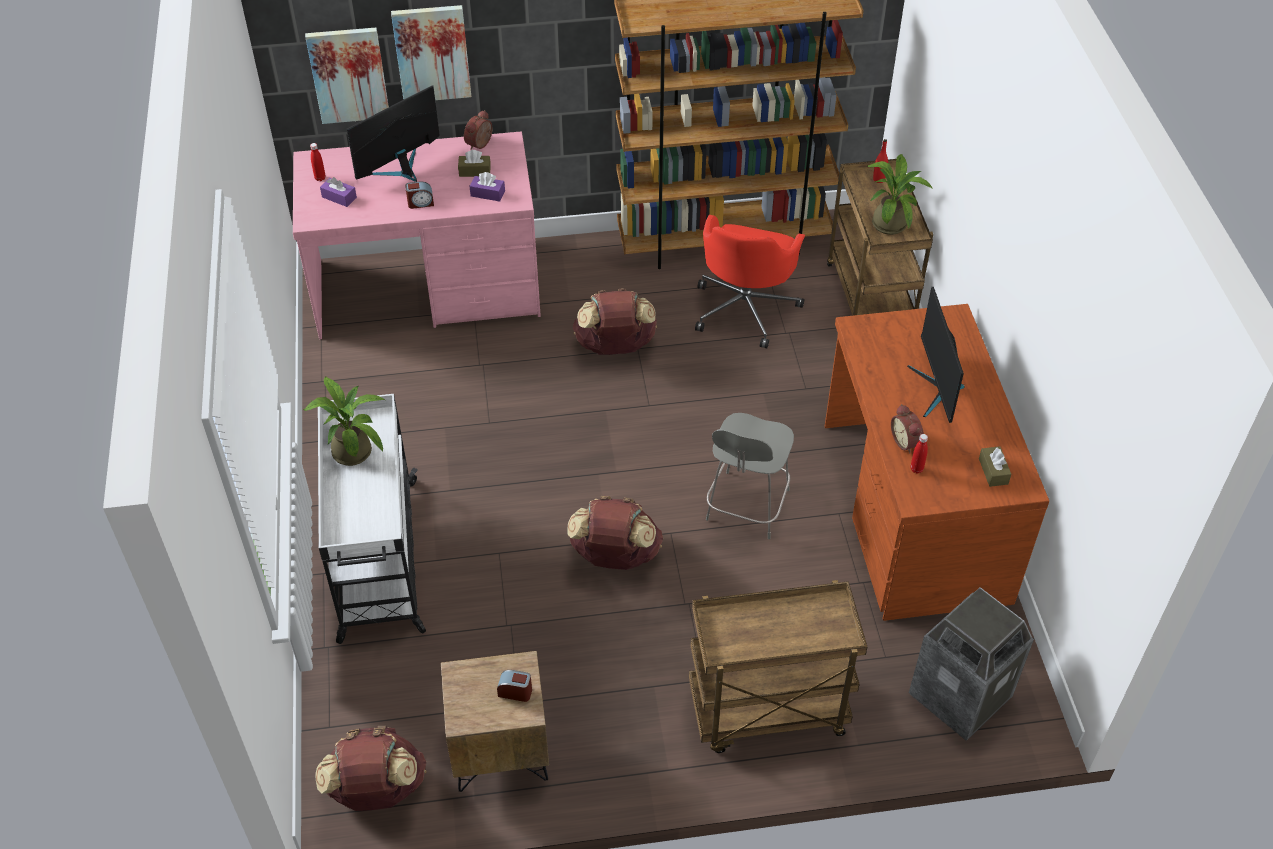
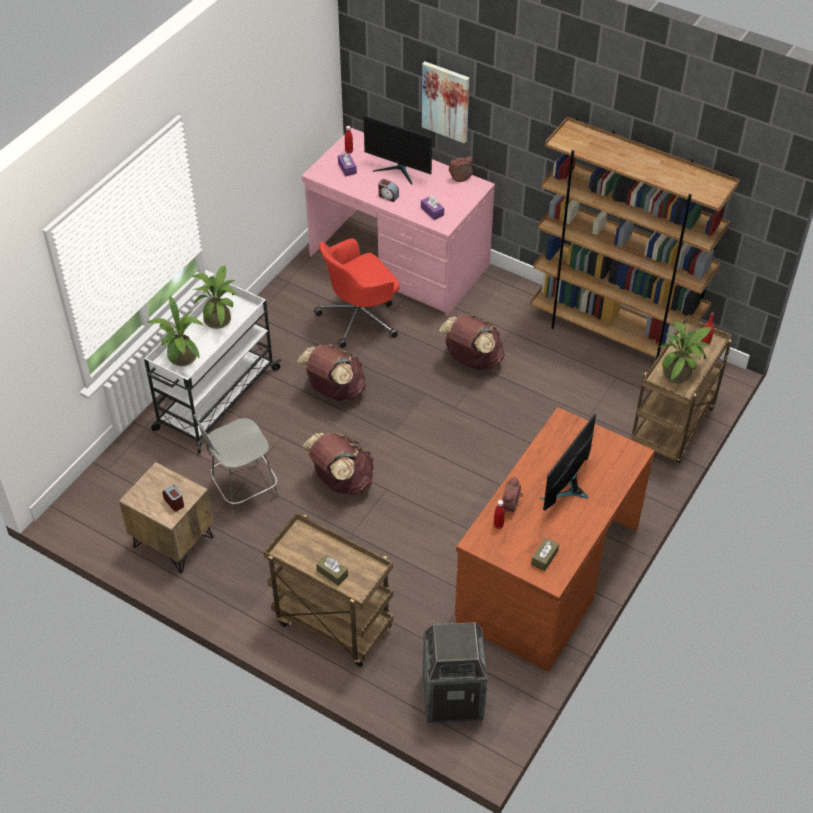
camera: 40 degrees right, 0 degrees up
(348, 74) = (392, 92): picture -> none
(360, 522) = (182, 360): none -> potted plant
(376, 790) = (96, 517): brown backpack -> brown backpack (335, 391)
(401, 169) = (398, 170): monitor -> monitor turned 150 degrees counterclockwise
(474, 171) = (439, 194): brown tissue box -> brown tissue box (332, 573)
(745, 308) = (580, 385): red office chair -> red office chair (360, 318)
(746, 507) = (447, 504): grey stool -> grey stool (242, 490)

